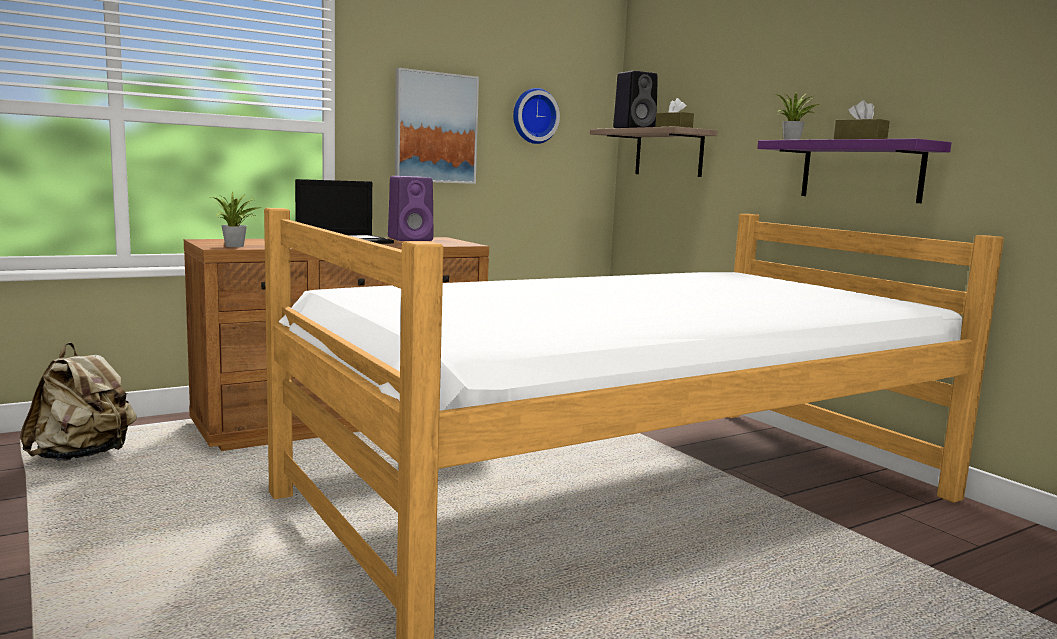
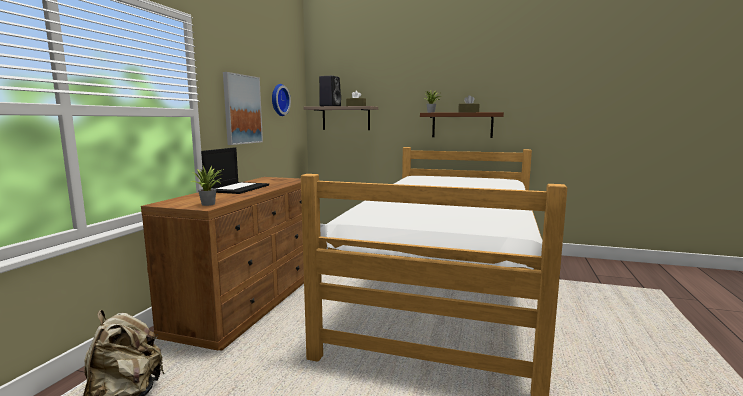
camera: 40 degrees left, 0 degrees up
(411, 239) = (260, 181): purple speaker -> none
(861, 171) = (462, 125): purple shelf -> brown shelf

